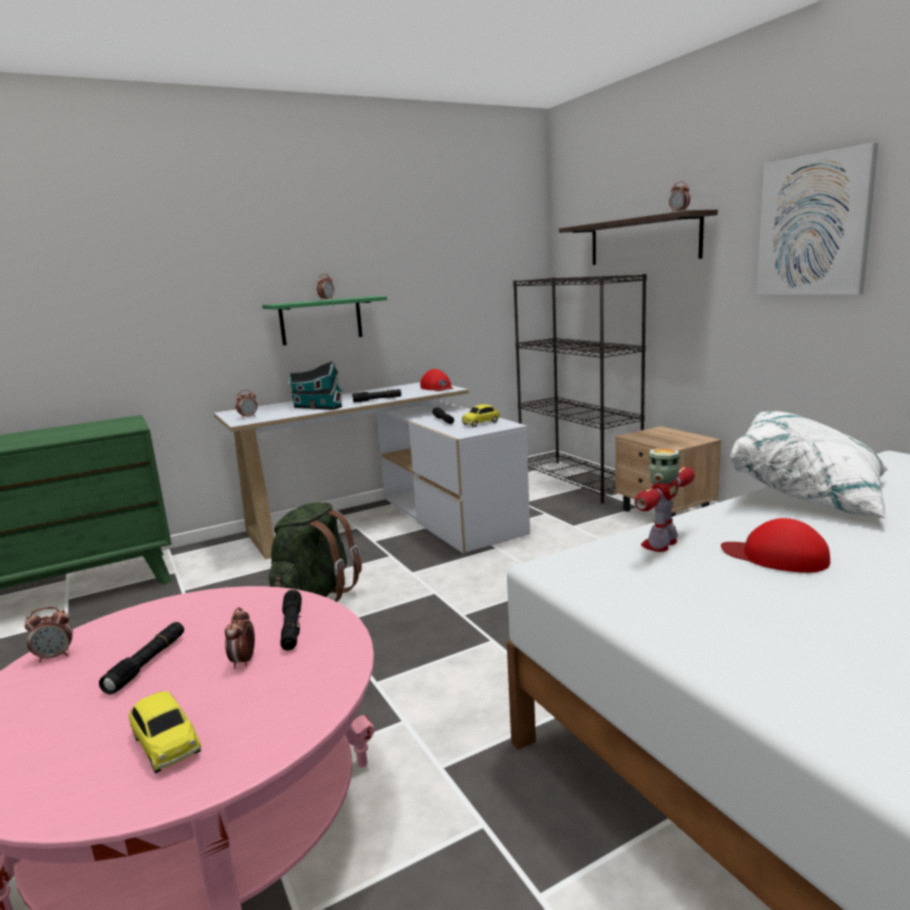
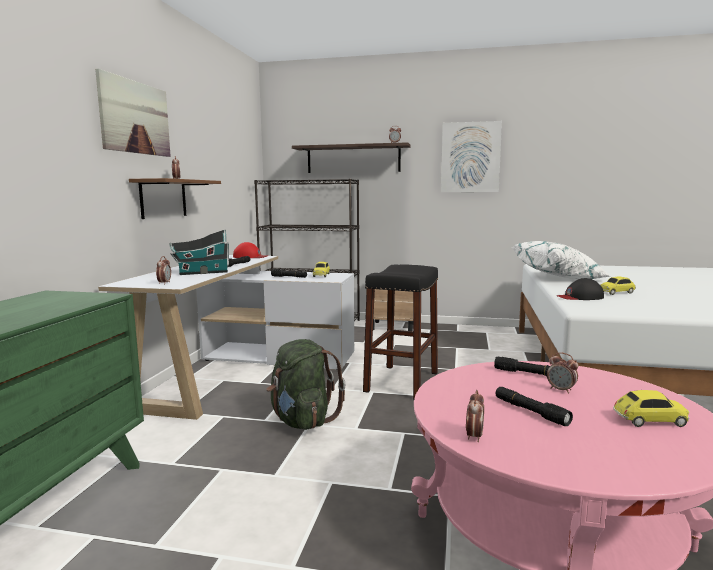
camera: 50 degrees left, 5 degrees down
(273, 239) = (135, 117): none -> picture
(321, 320) = (163, 198): green shelf -> brown shelf
(489, 594) = (402, 382): none -> black stool
(661, 544) = (580, 297): toy robot -> black cap
(775, 556) = (616, 292): red cap -> toy car

